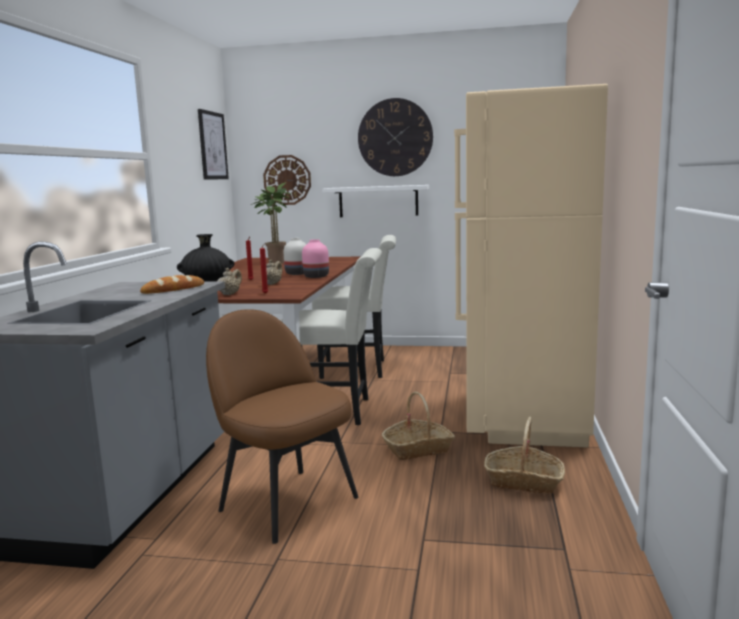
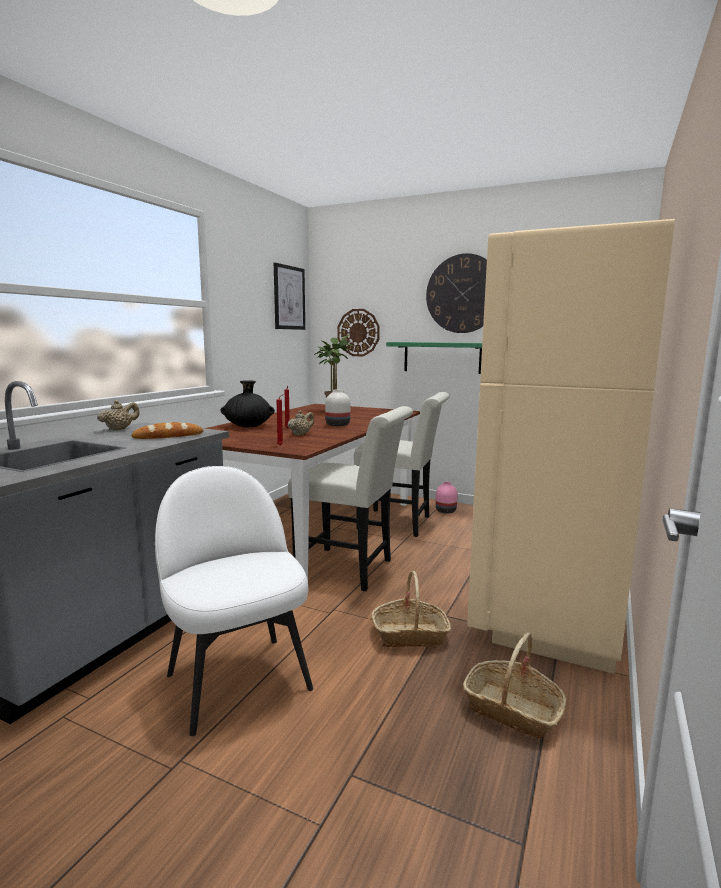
camera: 15 degrees right, 0 degrees up
(230, 294) = (248, 442): beige teapot -> beige teapot (119, 429)
(286, 502) = (237, 679): brown chair -> white chair
(315, 276) = (350, 430): pink vase -> pink vase (445, 511)
(378, 201) = (442, 357): white shelf -> green shelf

